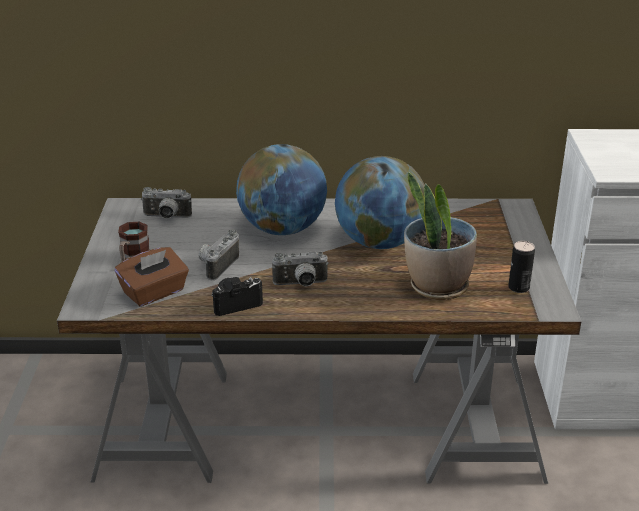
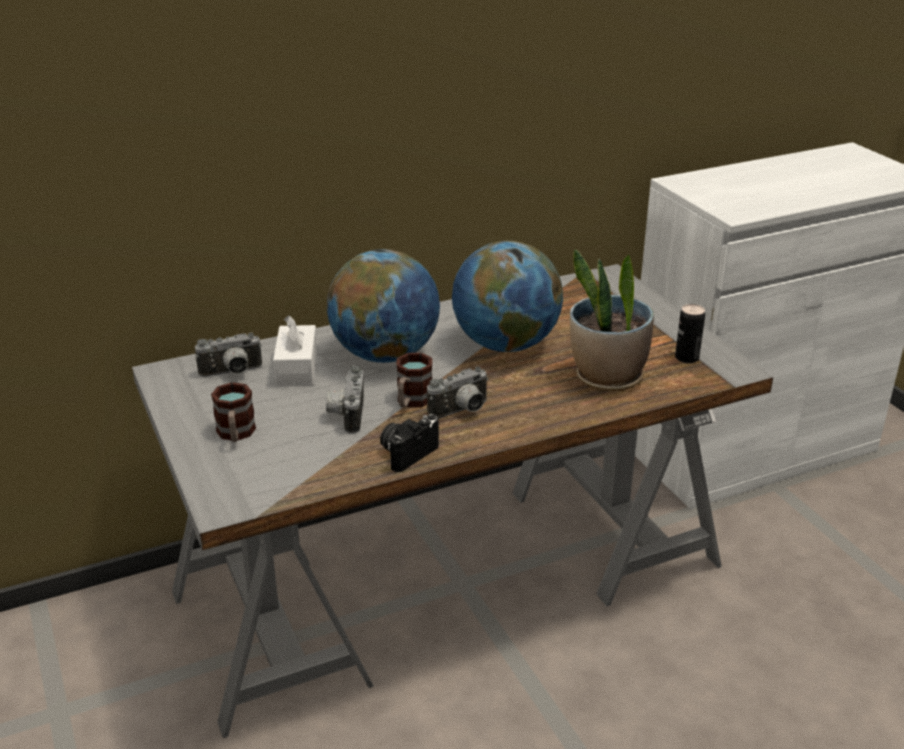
camera: 25 degrees left, 0 degrees up
(154, 293) = (297, 466): brown tissue box -> none
(213, 224) = (297, 368): none -> white tissue box
(271, 268) = (411, 402): none -> mug

